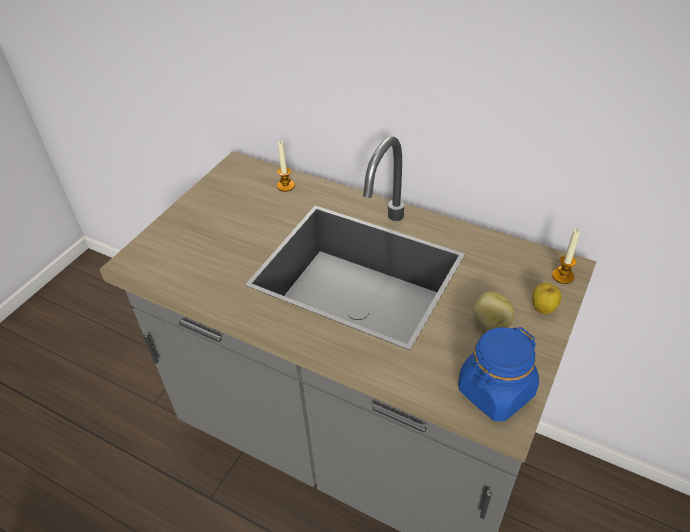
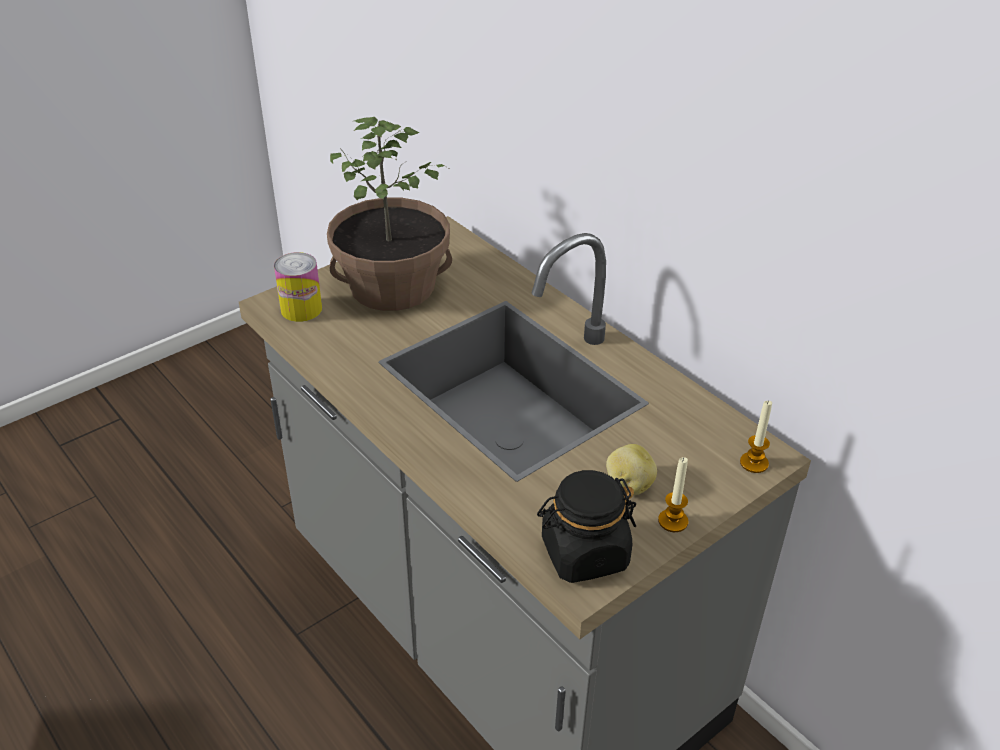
camera: 20 degrees right, 5 degrees down
(157, 260) = (301, 309): none -> can
(221, 219) = (392, 287): none -> potted plant
(286, 186) = (485, 270): candle -> candle (673, 521)
(495, 392) = (584, 554): blue jar -> black jar
(543, 309) = (702, 490): apple -> none

